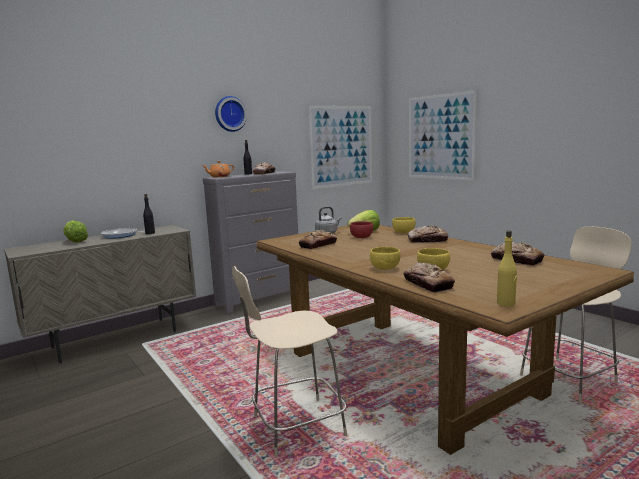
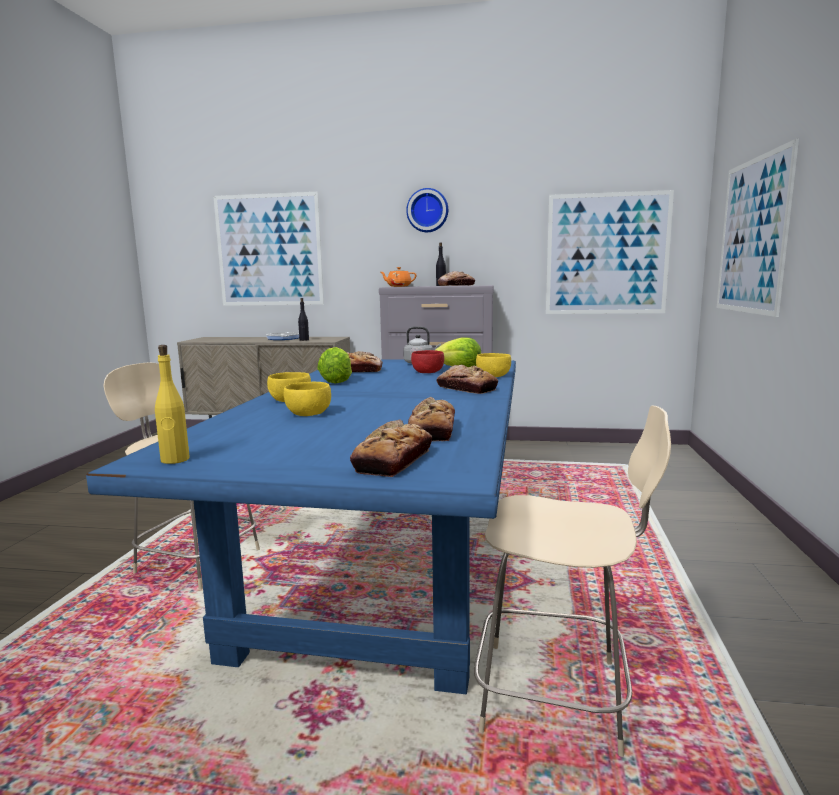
camera: 45 degrees right, 0 degrees up
(75, 241) = (245, 338): lettuce -> lettuce (336, 381)
(83, 149) = (269, 250): none -> picture
(407, 372) = (386, 569): brown dining table -> blue dining table
(428, 284) = (235, 422): bread -> bread (393, 460)

